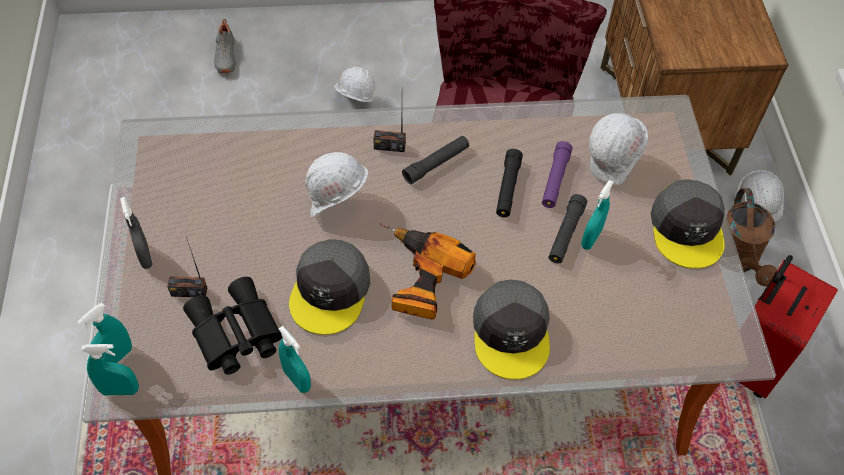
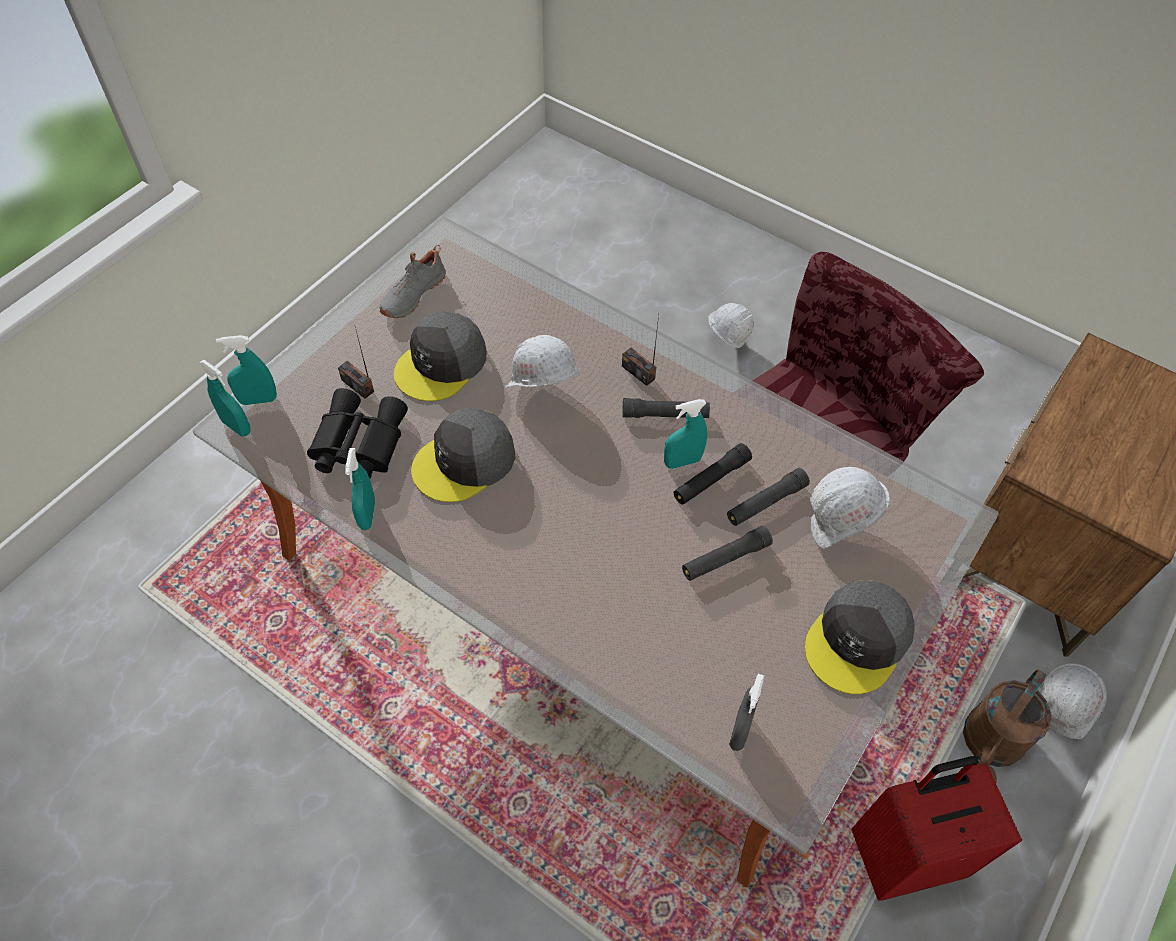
camera: 40 degrees right, 0 degrees up
(145, 256) = (353, 335): grey spray bottle -> grey spray bottle (739, 731)
(225, 56) = (648, 235): grey shoe -> grey shoe (412, 294)
(418, 278) = (548, 503): power drill -> none
(511, 332) = (582, 610): grey cap -> grey cap (441, 364)
(555, 180) = (766, 502): purple flashlight -> black flashlight
(591, 238) = (746, 580): turquoise spray bottle -> turquoise spray bottle (682, 461)

